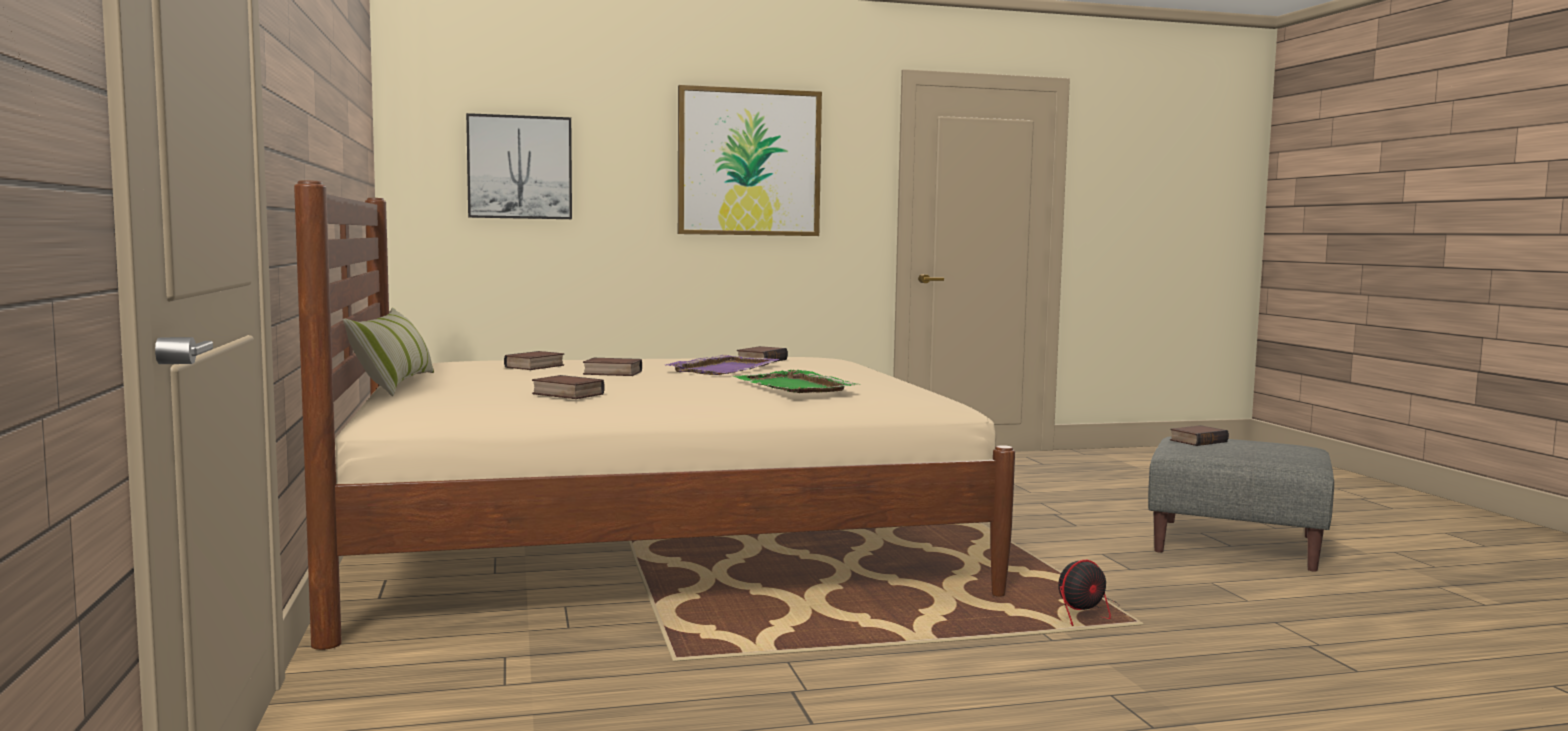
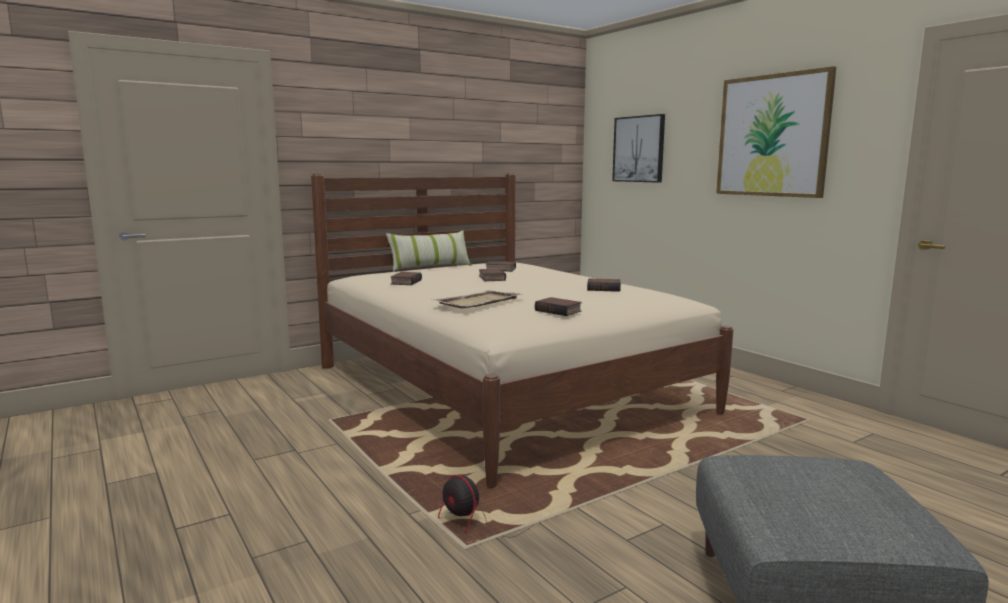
camera: 70 degrees right, 5 degrees up
(725, 369) = (542, 287): purple tray -> none
(795, 386) = (477, 302): green tray -> beige tray
(1197, 441) = (823, 470): book -> book (559, 311)

